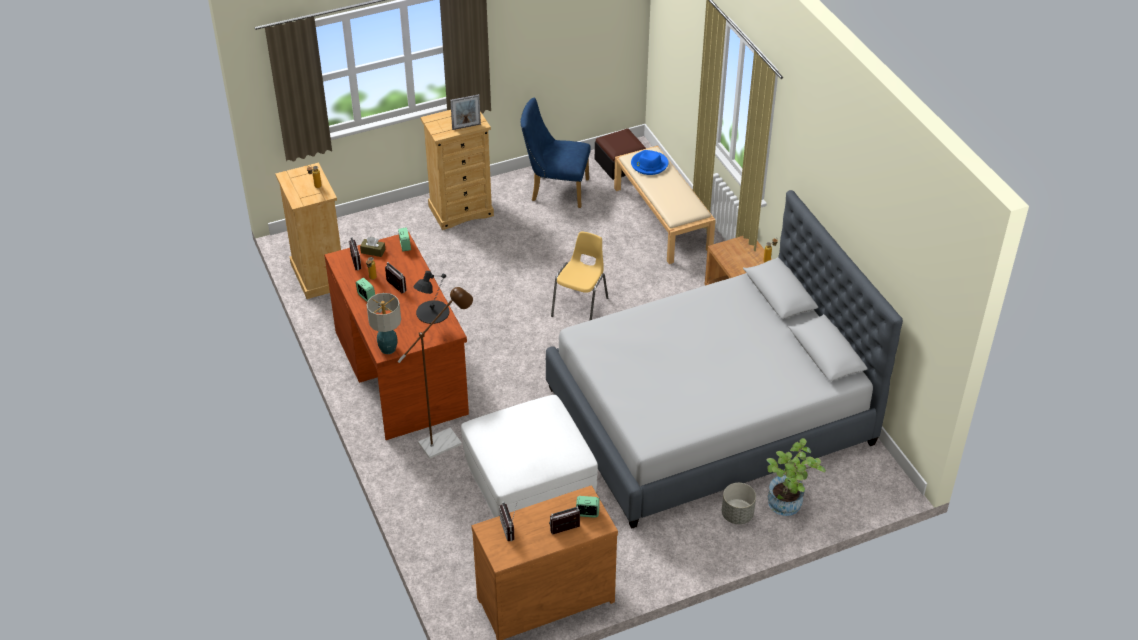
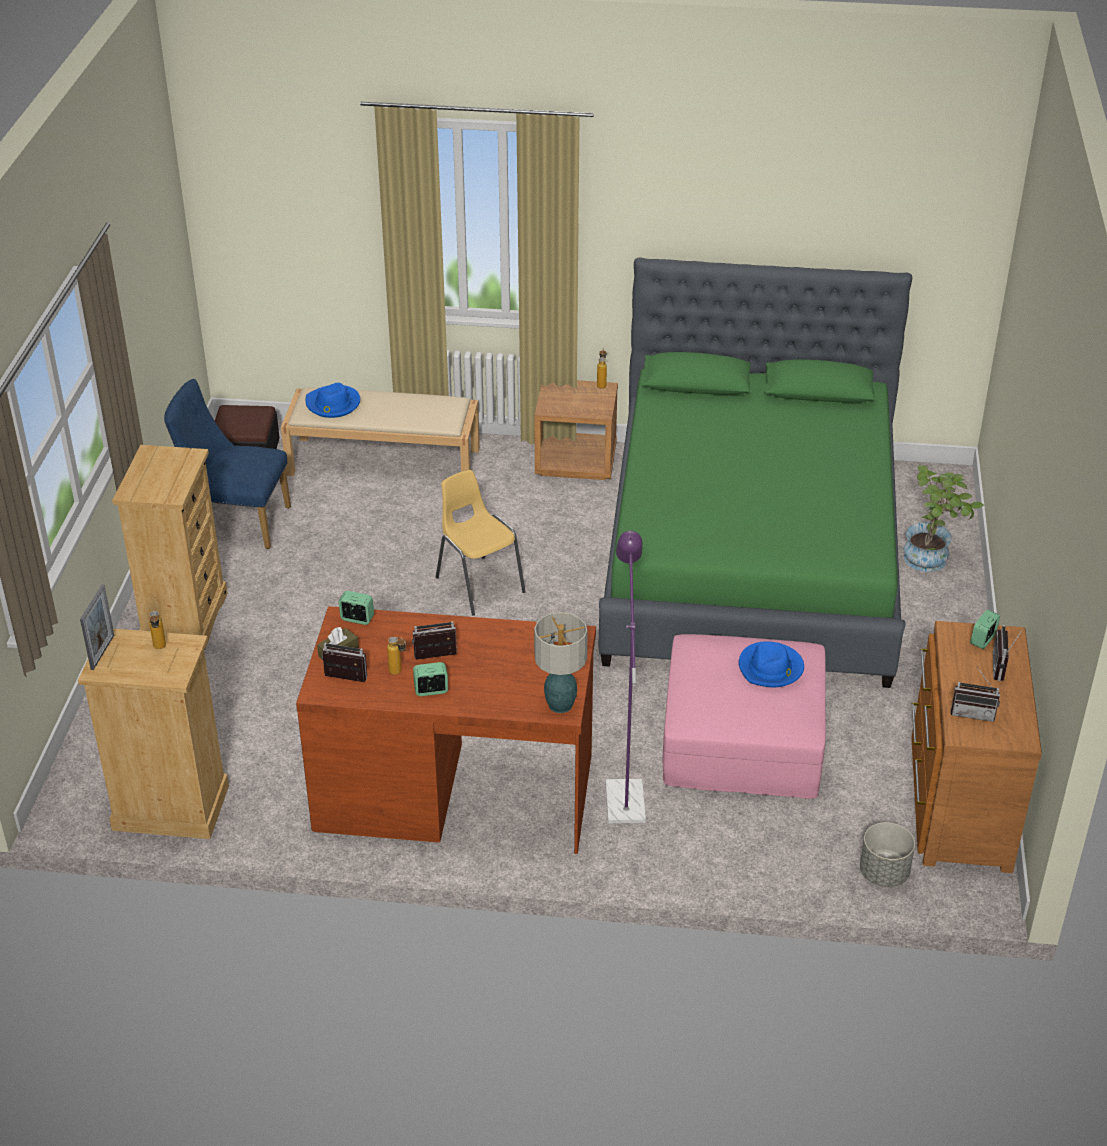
camera: 60 degrees left, 5 degrees down
(432, 312) = (520, 639): black table lamp -> none
(446, 440) = (624, 793): brown floor lamp -> purple floor lamp
(466, 126) = (183, 468): picture frame -> picture frame (102, 652)
(530, 474) = (742, 739): white ottoman -> pink ottoman
(547, 444) = (771, 668): none -> blue hat
(555, 190) = (236, 522): blue chair -> blue chair turned 60 degrees clockwise
(709, 416) = (751, 558): grey bed -> green bed
(737, 515) = (921, 599): grey planter -> grey planter (884, 873)

